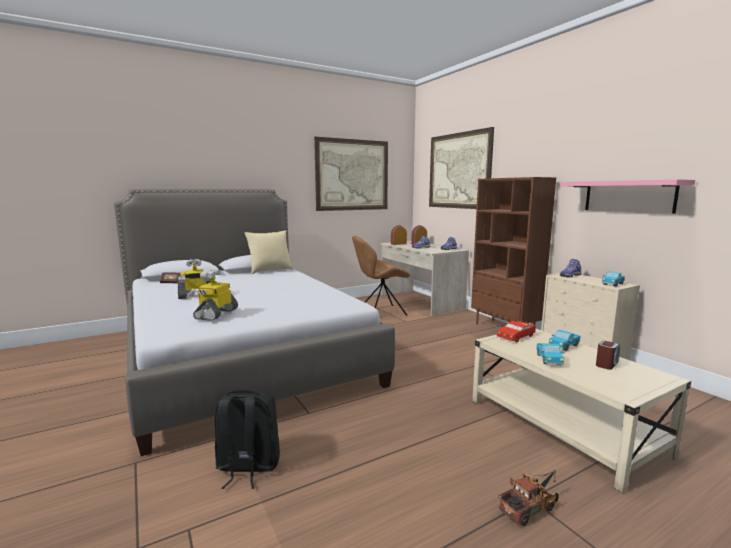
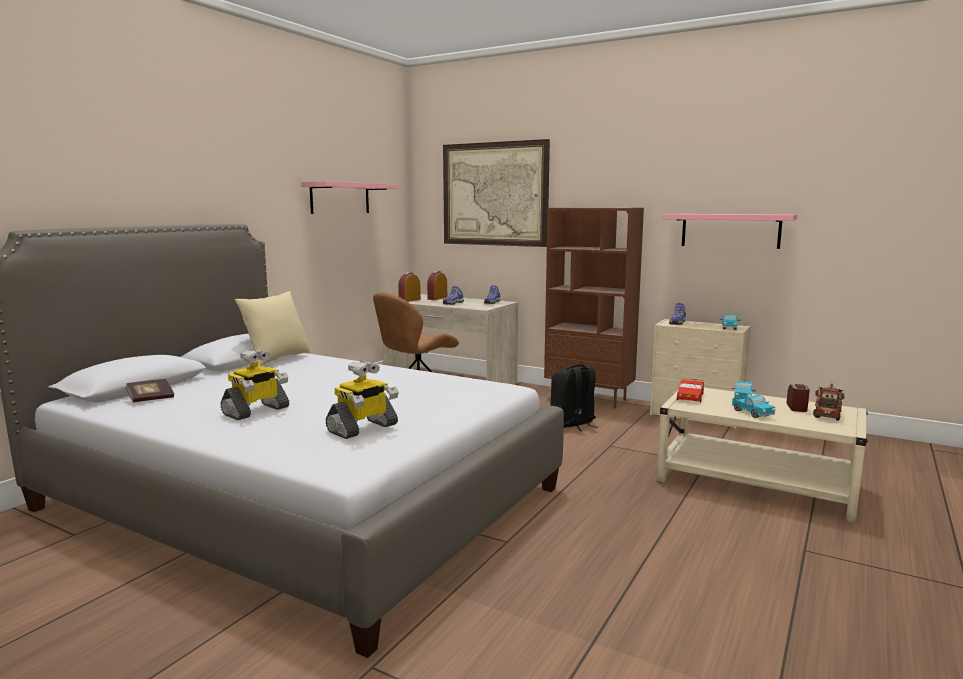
camera: 30 degrees left, 0 degrees up
(216, 314) = (363, 428): toy robot -> toy robot turned 120 degrees counterclockwise
(247, 467) = (525, 617): black backpack -> black backpack (573, 424)
(352, 175) = (340, 198): picture -> pink shelf
(531, 507) = (812, 556): toy truck -> toy truck (828, 413)

